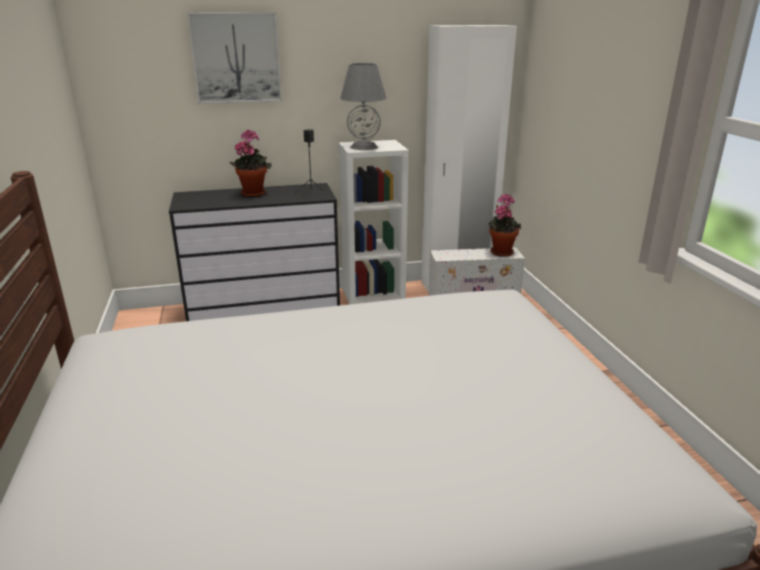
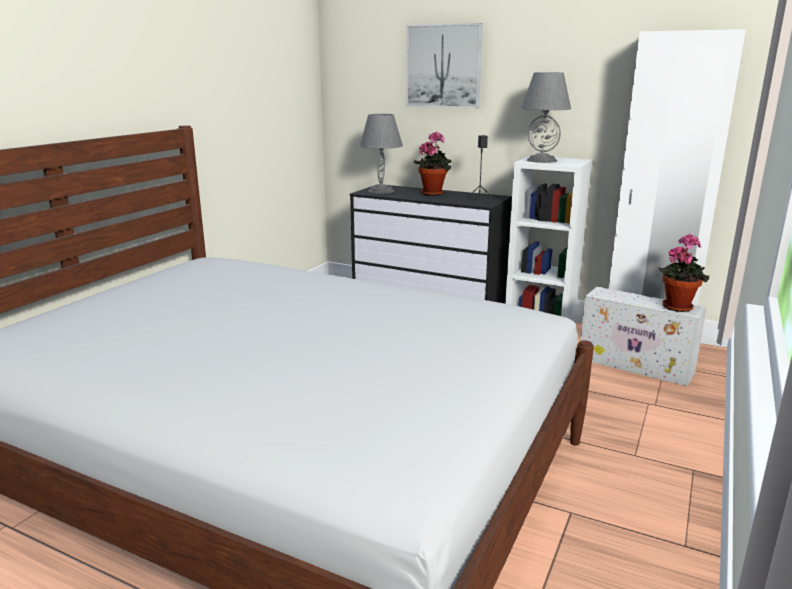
camera: 40 degrees right, 5 degrees down
(196, 200) = (381, 190): none -> grey table lamp

